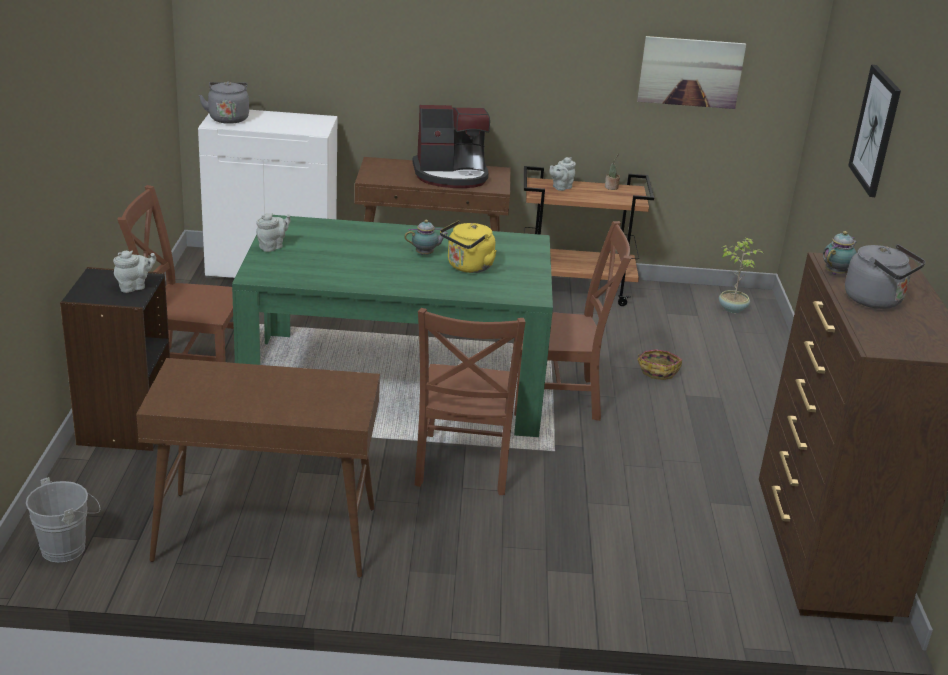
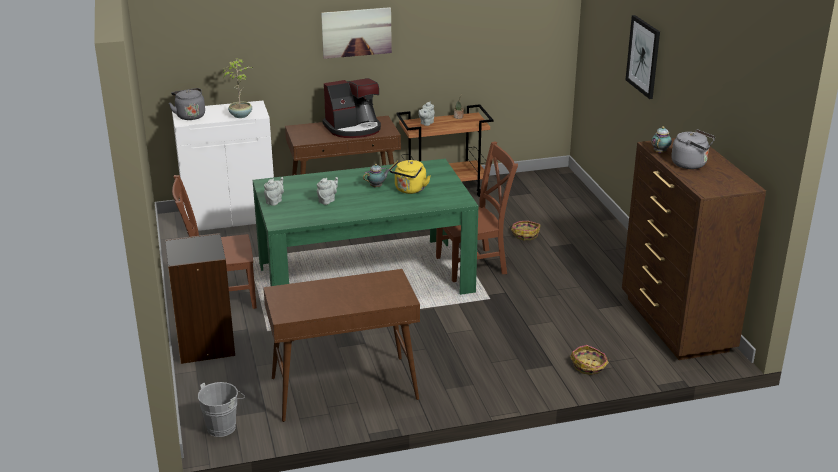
camera: 15 degrees left, 0 degrees up
(134, 287) = (208, 246): grey teapot -> grey teapot (327, 200)
(462, 466) = (439, 321): brown chair -> none
(649, 590) = (589, 366): none -> basket
(690, 72) = (499, 31): picture -> picture (356, 32)
(732, 308) = (550, 184): potted plant -> potted plant (241, 115)

